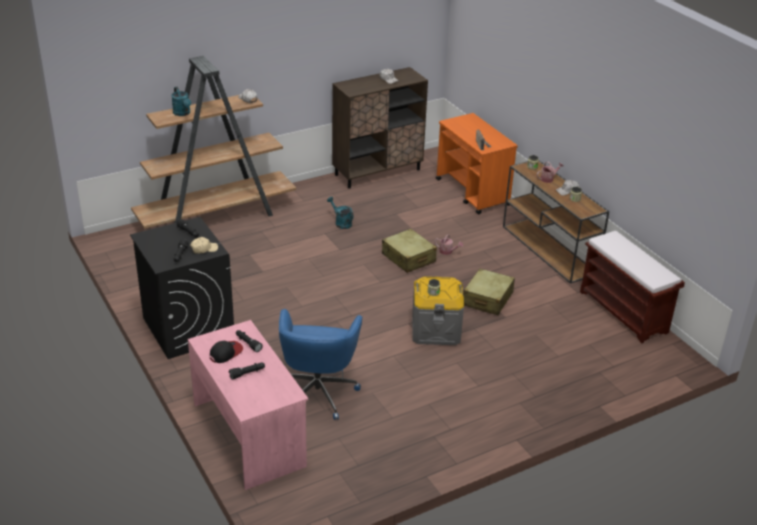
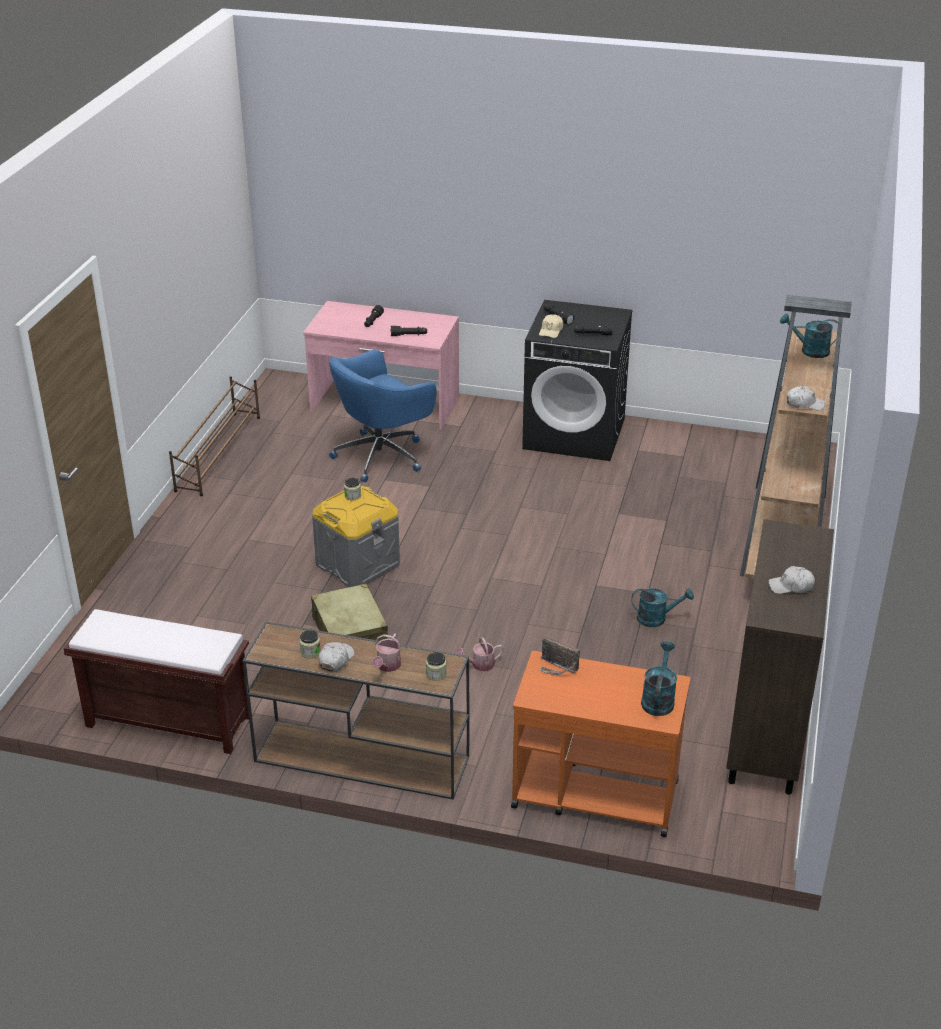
camera: 135 degrees right, 0 degrees up
(226, 353) = (412, 323): cap -> none
(318, 391) = (382, 455): blue office chair -> blue office chair turned 90 degrees counterclockwise
(408, 258) = (508, 625): beige suitcase -> none
(417, 471) = (219, 453): none -> brown shoe rack
(462, 121) = (658, 699): none -> turquoise watering can

